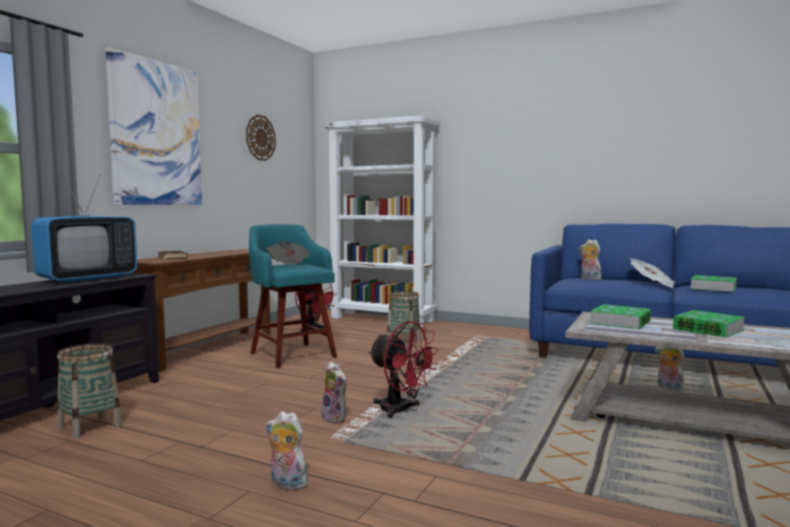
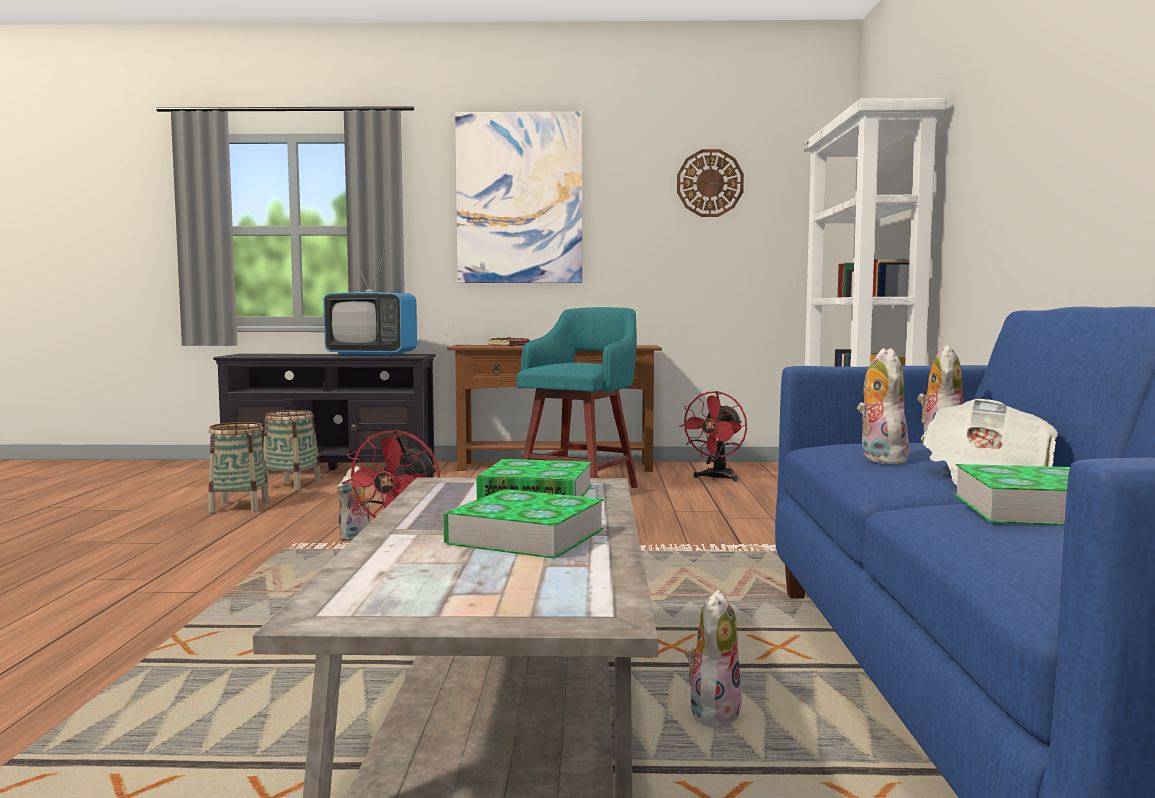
camera: 65 degrees right, 0 degrees up
(286, 484) = (173, 549): plush toy -> plush toy (879, 459)
(289, 265) = (566, 362): newspaper -> none
(404, 342) = (734, 517): basket -> basket (239, 507)

